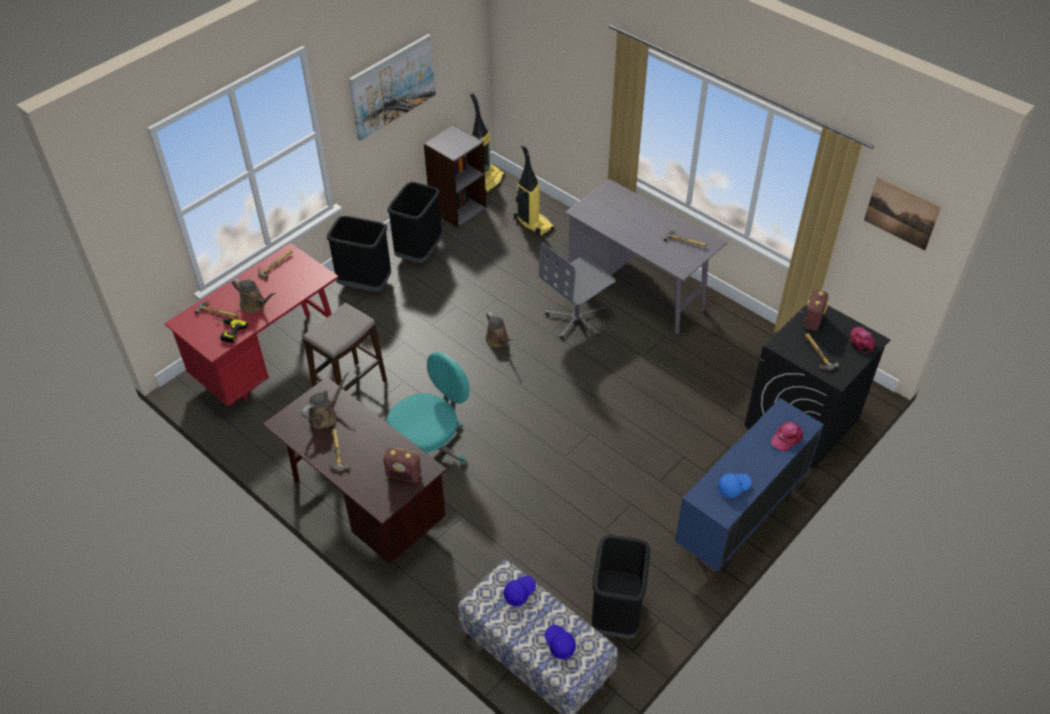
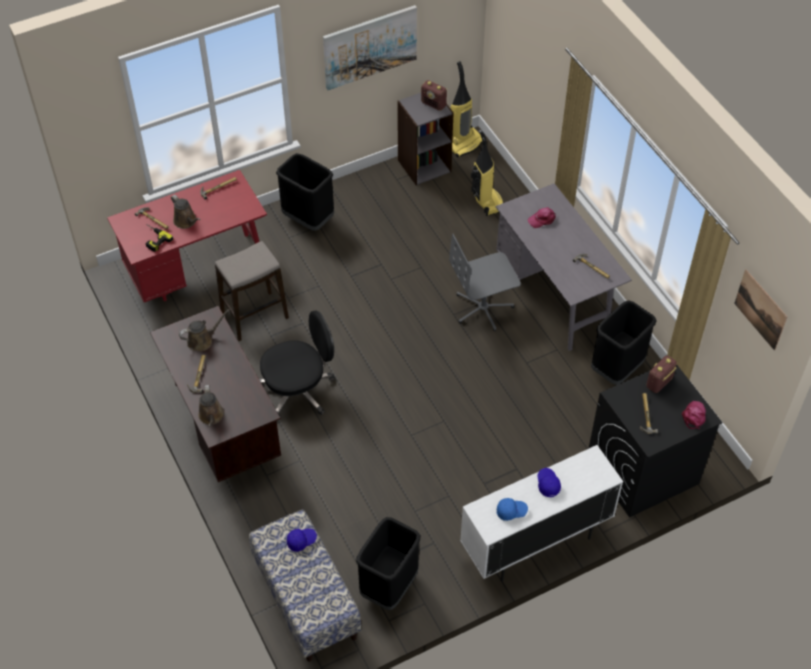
camera: 20 degrees right, 5 degrees up
(404, 475) = (243, 412): radio -> radio (434, 104)
(419, 253) = (369, 201): black trash can -> black trash can (617, 369)
(429, 448) = (299, 390): turquoise office chair -> black office chair
(498, 340) = (402, 308): brown watering can -> brown watering can (211, 416)
(559, 644) = (314, 593): blue cap -> blue cap (548, 484)
(739, 523) = (535, 543): blue cabinet -> white cabinet
(786, 438) = (582, 483): pink cap -> pink cap (542, 219)

